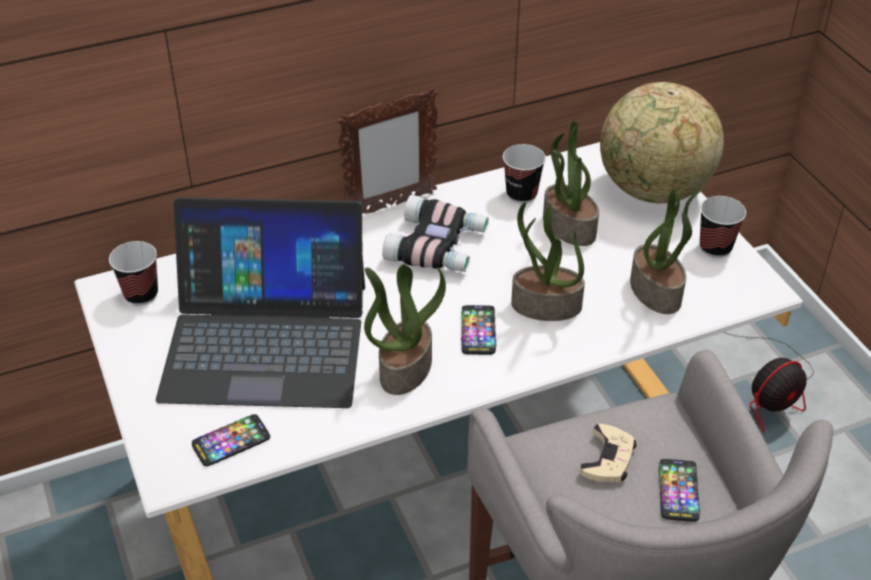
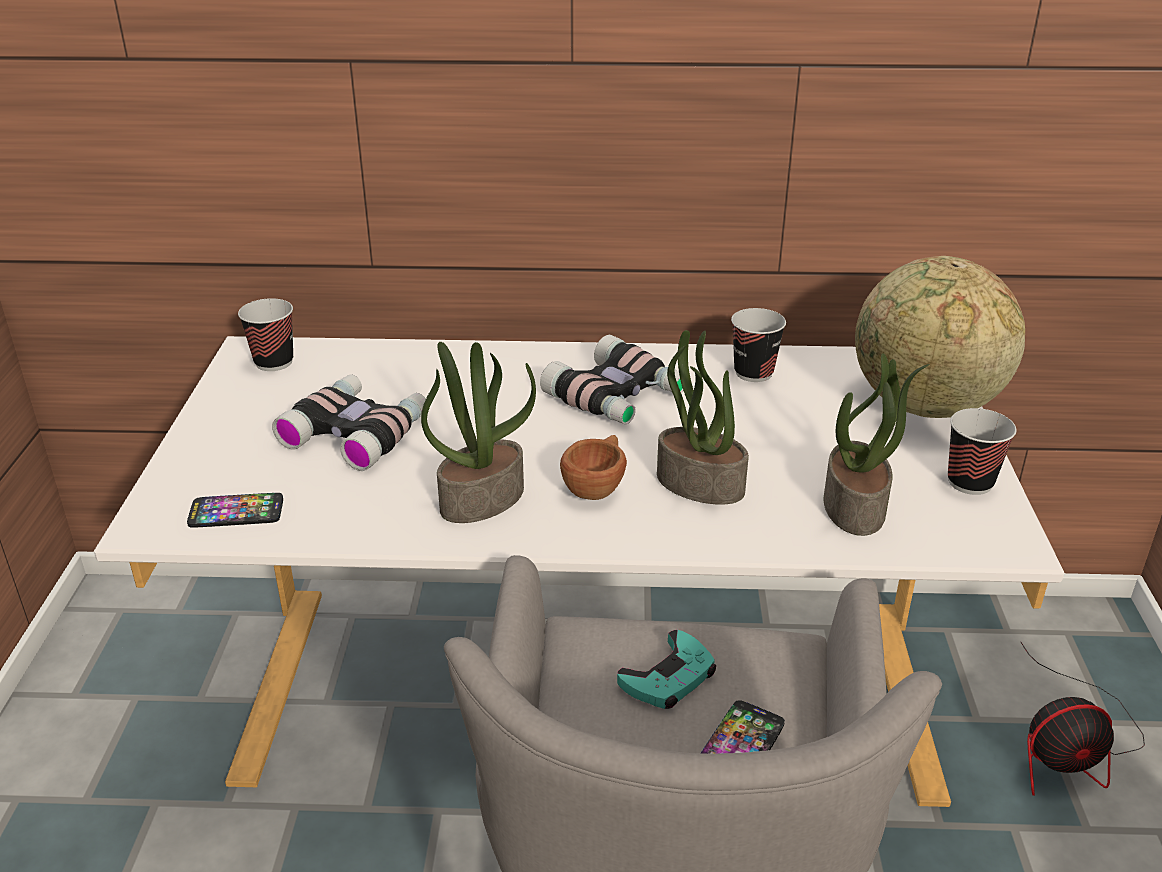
camera: 25 degrees right, 10 degrees down
(266, 340) = (357, 432): laptop -> binoculars
(390, 205) = (594, 349): picture frame -> none
(478, 331) = (597, 487): phone -> brown cup
(567, 227) = (786, 416): potted plant -> none
(608, 459) = (669, 677): beige game controller -> turquoise game controller

